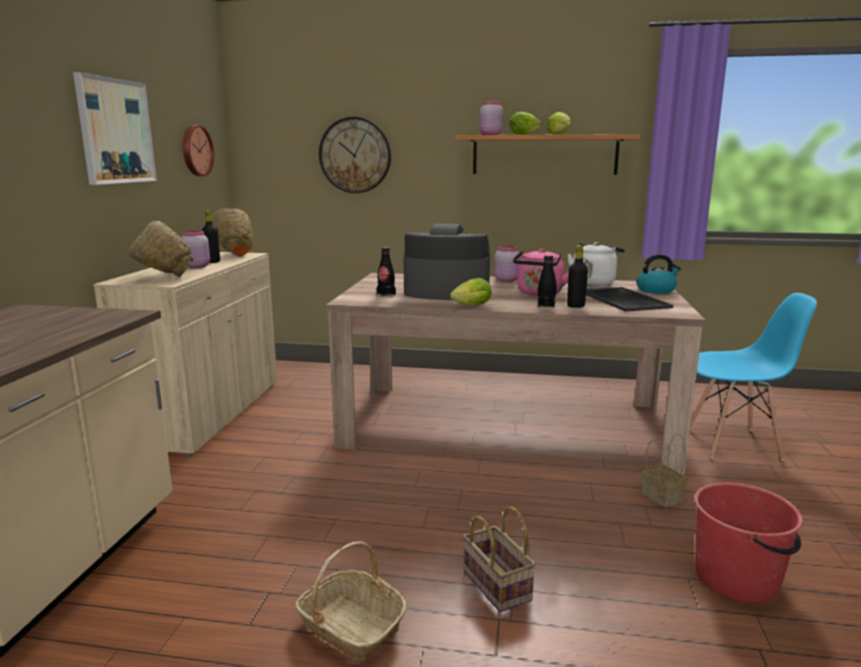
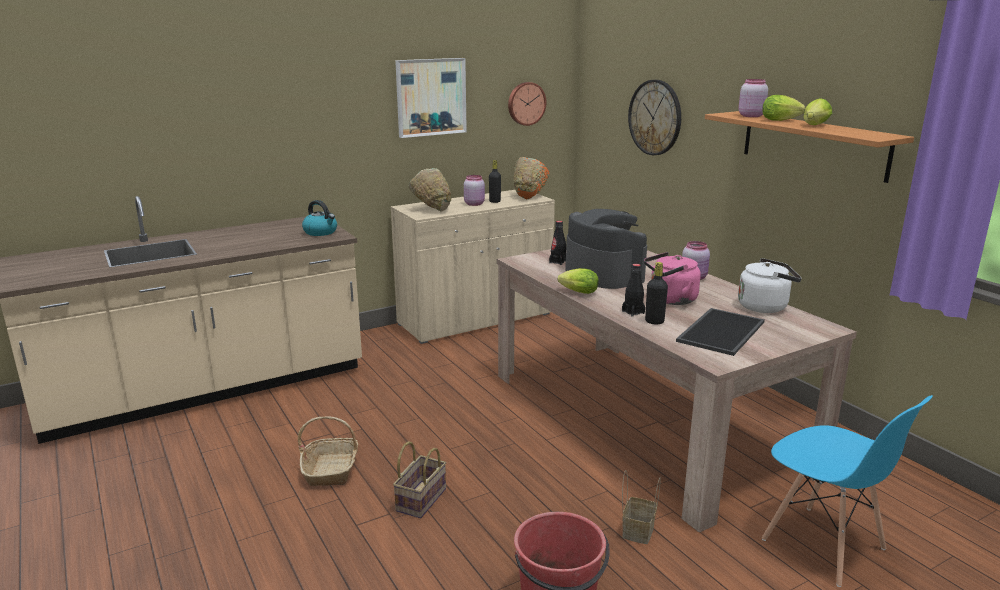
camera: 50 degrees right, 5 degrees up
(656, 290) = (797, 335): kettle -> kettle (321, 232)

